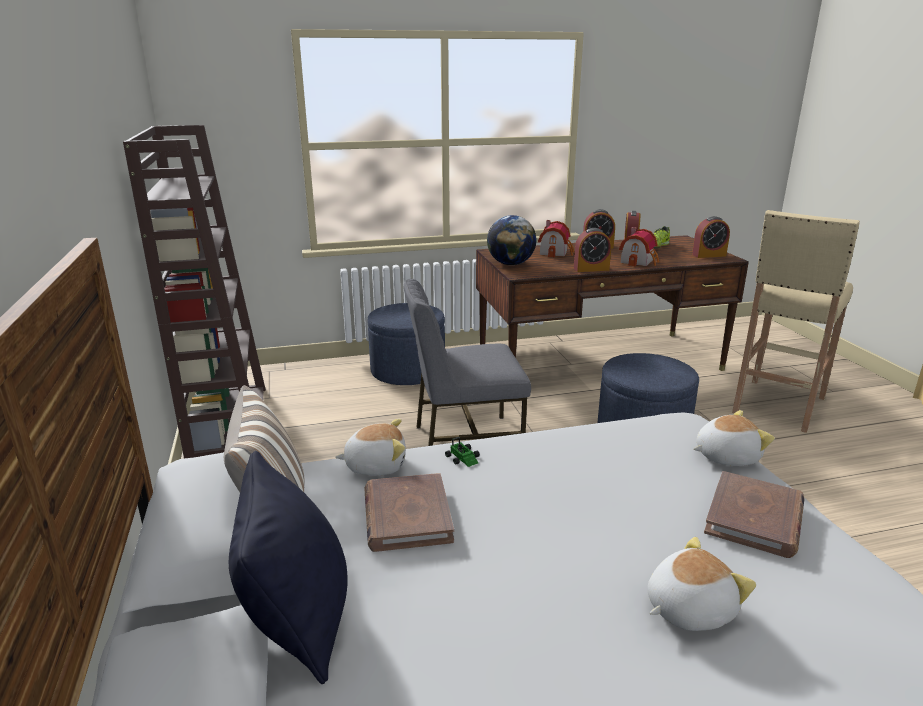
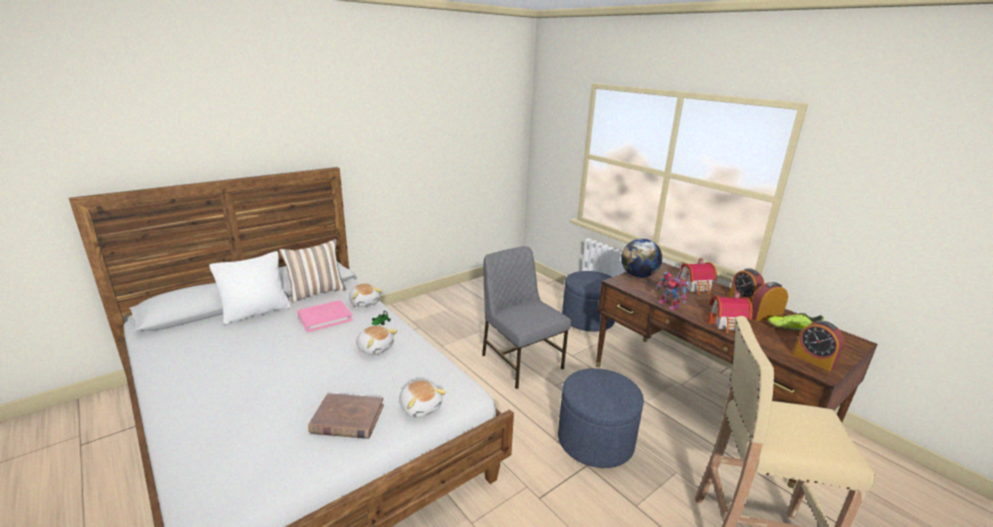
camera: 65 degrees right, 0 degrees up
(227, 421) = (481, 287): brown bookcase -> none
(298, 620) = (256, 312): black pillow -> white pillow
(407, 516) = (325, 318): brown book -> pink book
(591, 269) = (671, 305): alarm clock -> toy robot
(687, 608) = (263, 397): plush toy -> plush toy (375, 348)

